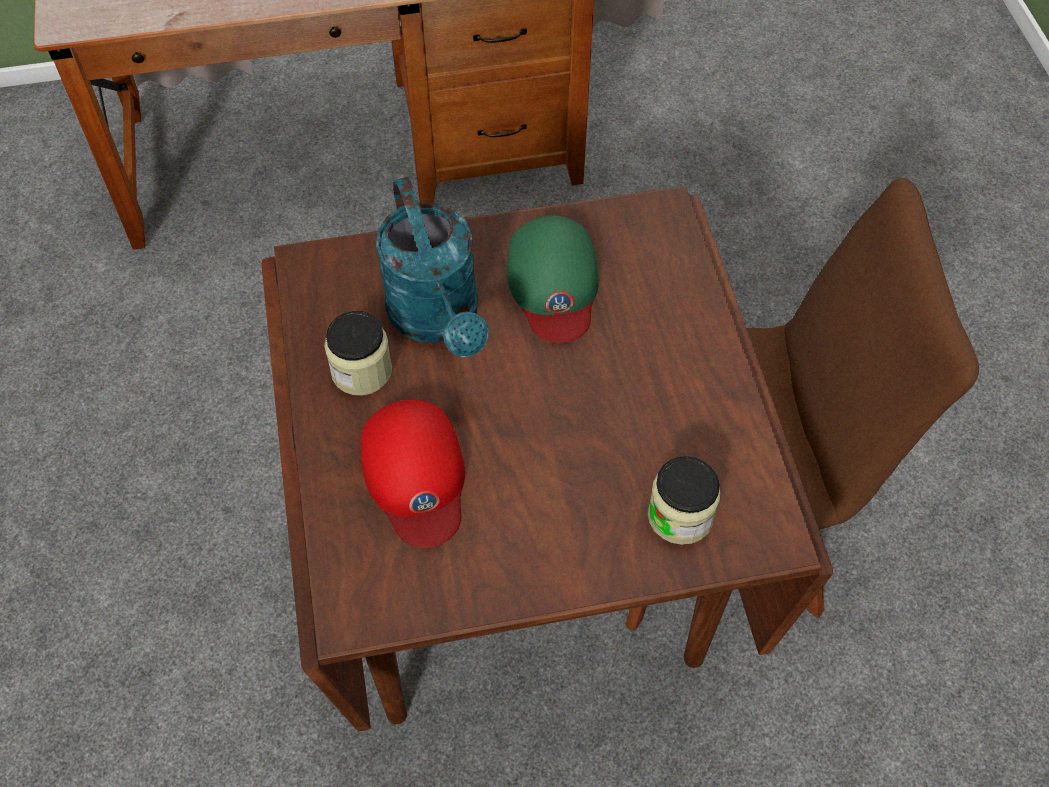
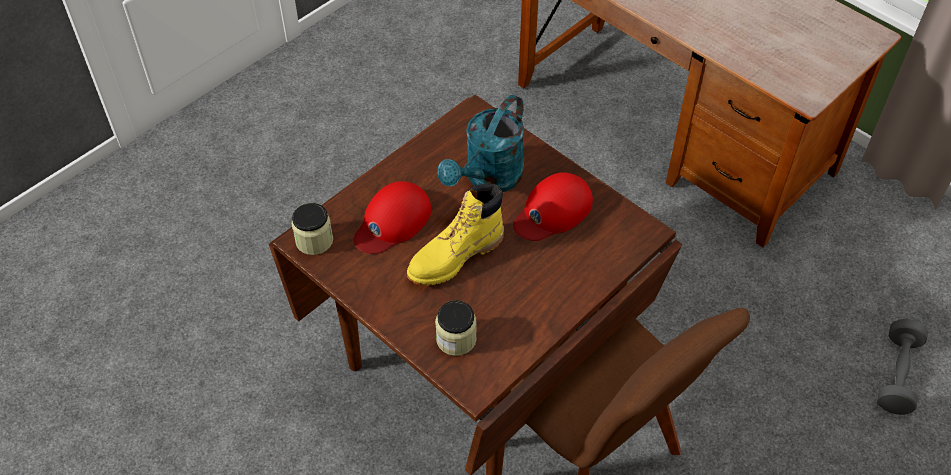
camera: 55 degrees right, 5 degrees down
(361, 371) = (432, 168): jar -> jar (314, 240)
(541, 435) = (455, 257): none -> yellow boot
(553, 284) = (552, 211): green cap -> red cap
(819, 187) = (897, 375): none -> grey dumbbell

